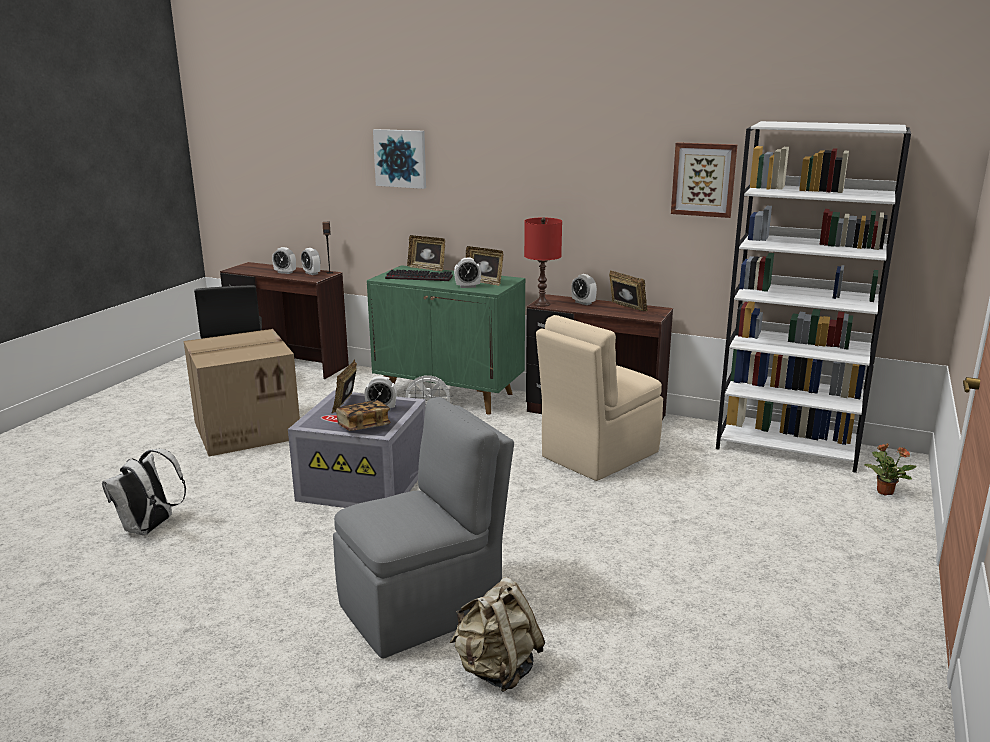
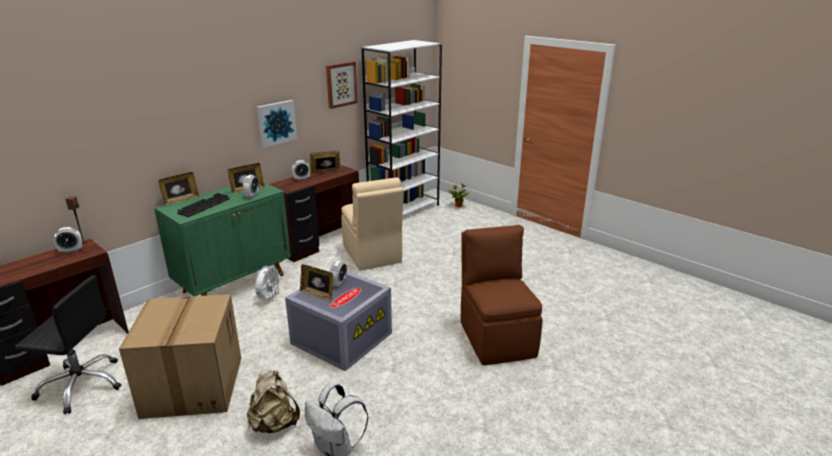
camera: 70 degrees left, 5 degrees up
(285, 272) = (44, 262): alarm clock -> none
(363, 426) = (362, 293): book -> none
(400, 158) = (134, 118): picture -> picture (276, 123)
(424, 607) = (496, 337): grey chair -> brown chair
(497, 670) = (553, 326): beige backpack -> beige backpack (274, 424)
(541, 304) = (289, 188): red table lamp -> none

